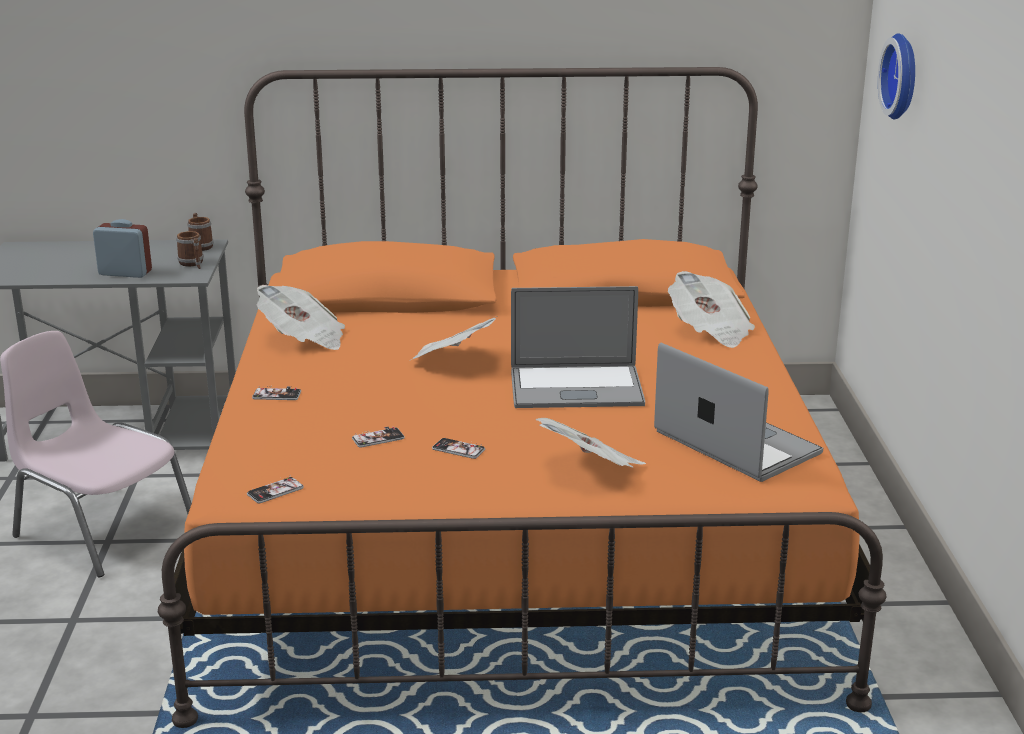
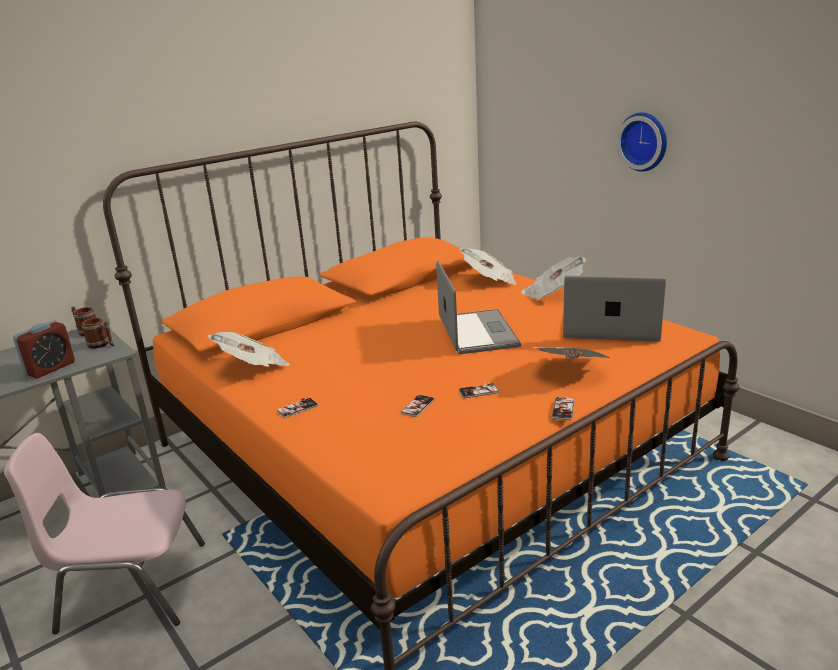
camera: 35 degrees left, 0 degrees up
(125, 273) = (50, 368): alarm clock -> alarm clock turned 150 degrees clockwise
(275, 491) = (412, 470): phone -> phone (563, 409)
(452, 361) = (378, 344): newspaper -> newspaper (552, 293)
(576, 388) = (477, 332): laptop -> laptop turned 60 degrees counterclockwise
(904, 76) = (536, 103): wall clock -> wall clock (644, 141)

